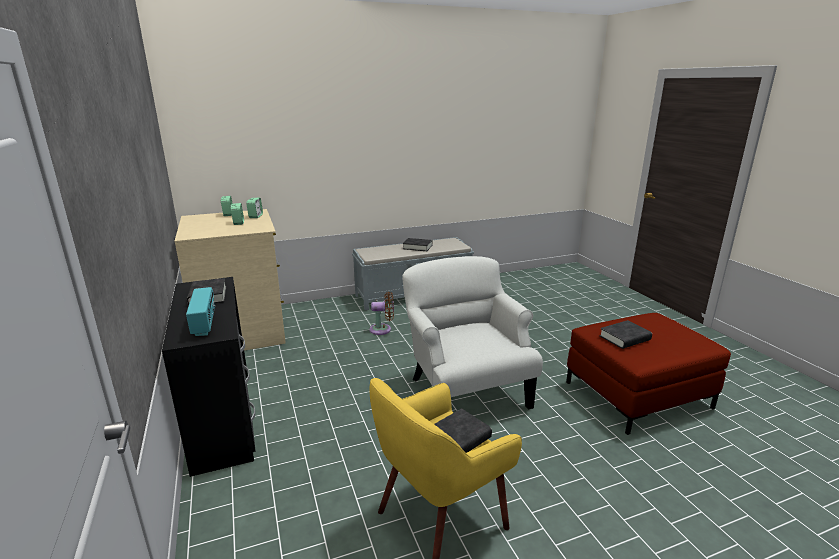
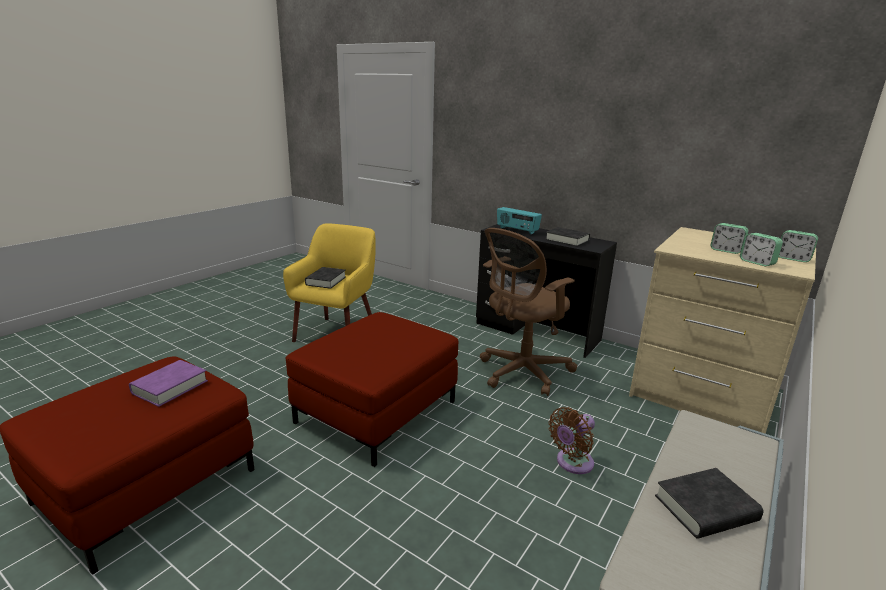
camera: 145 degrees right, 0 degrees up
(319, 382) = (521, 373): none -> brown office chair
(465, 391) = (377, 412): white armchair -> red ottoman
(625, 338) = (170, 387): black book -> purple book

